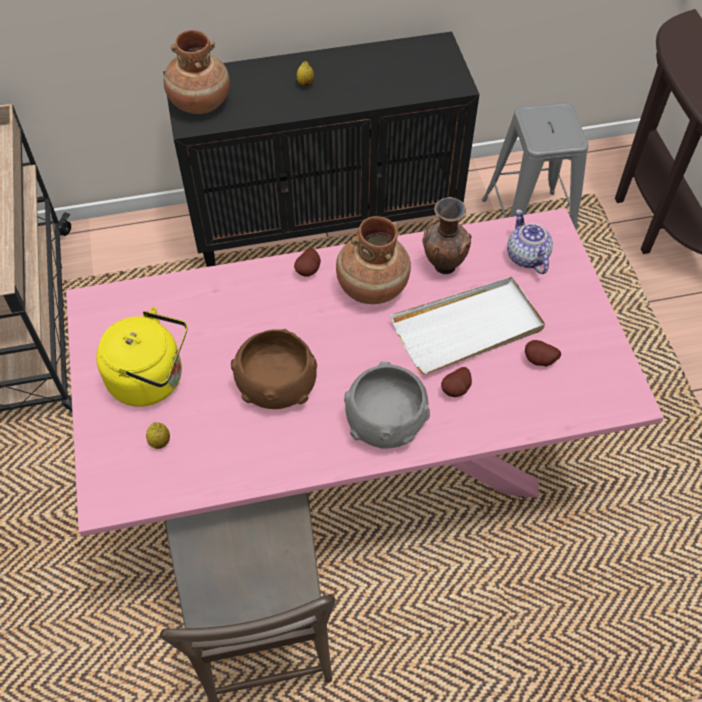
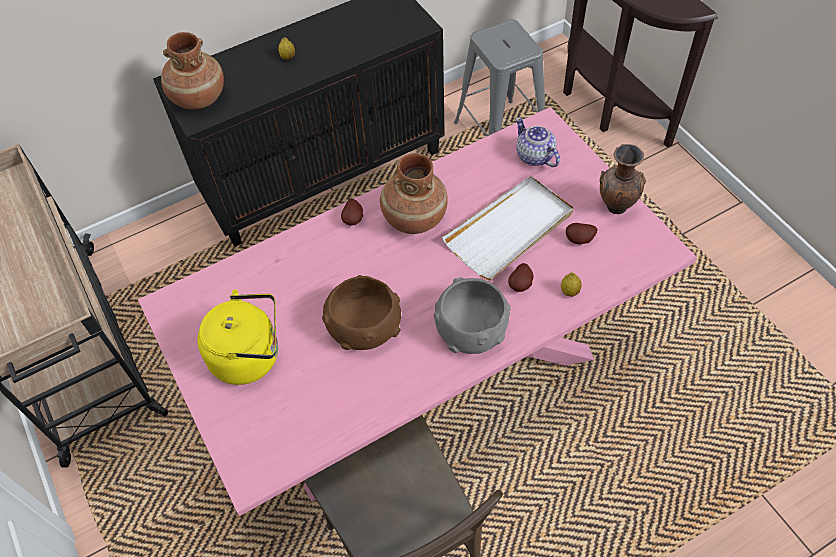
camera: 15 degrees left, 0 degrees up
(160, 442) = (280, 409): lemon -> lemon (569, 291)
(442, 267) = (468, 184): brown vase -> brown vase (615, 208)

